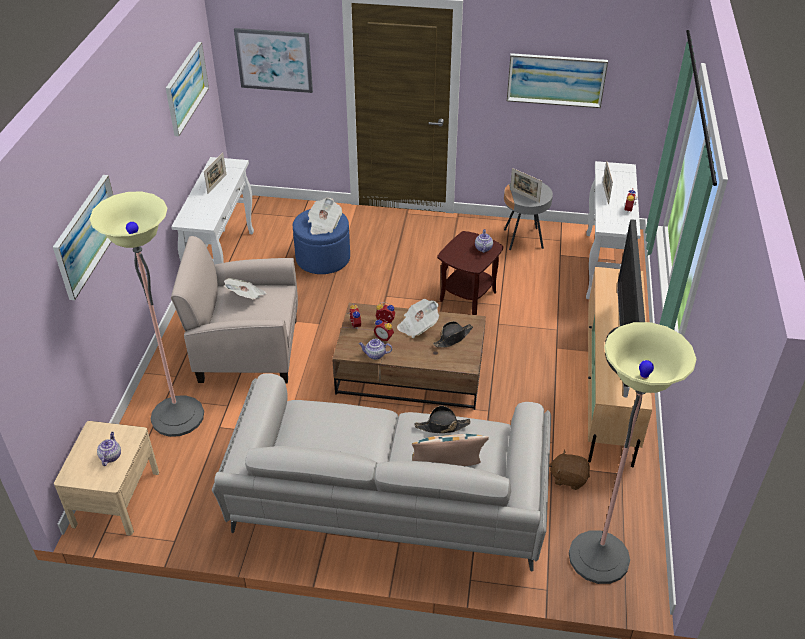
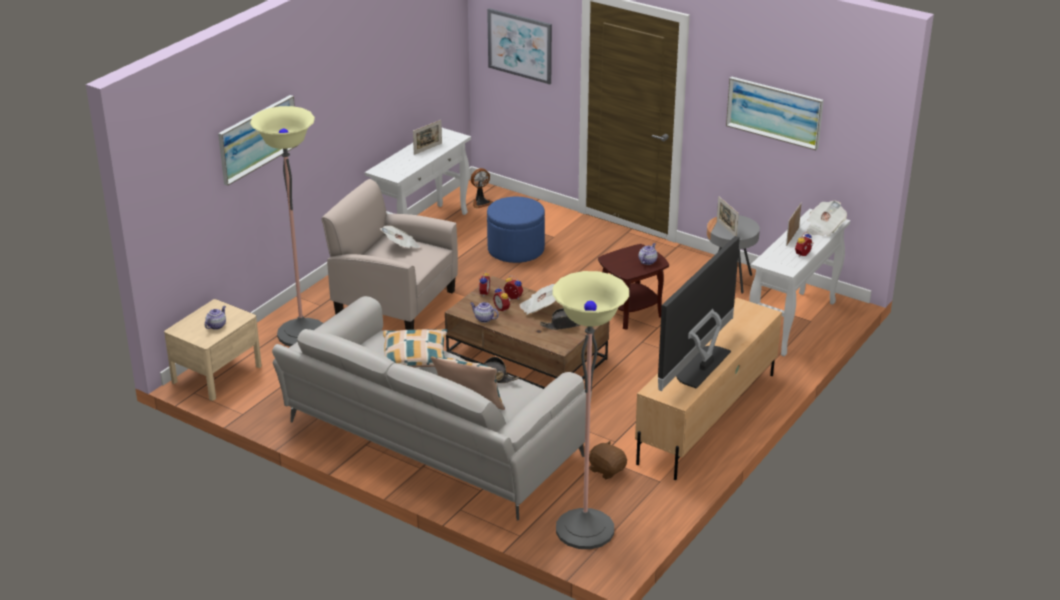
camera: 25 degrees right, 10 degrees down
(186, 88) = (419, 51): picture -> none
(259, 217) = (481, 203): none -> fan
(324, 225) = (516, 211): newspaper -> newspaper (823, 228)
(349, 426) = (415, 356): none -> pillow

